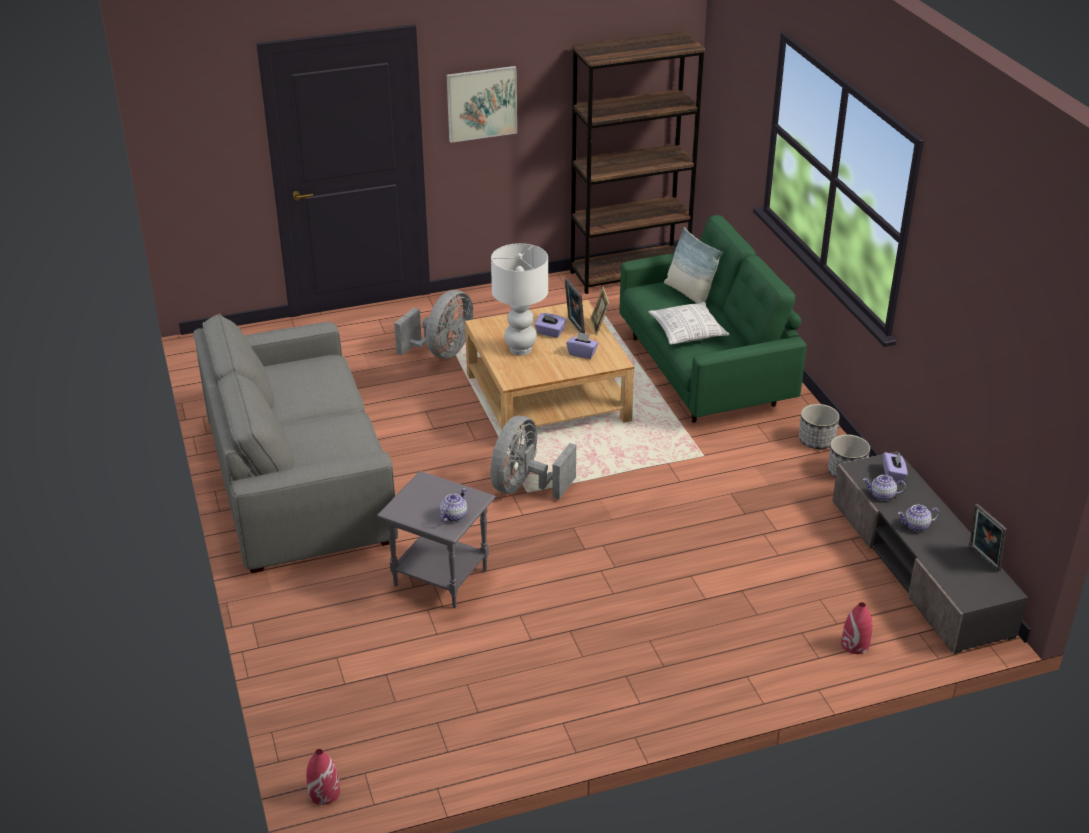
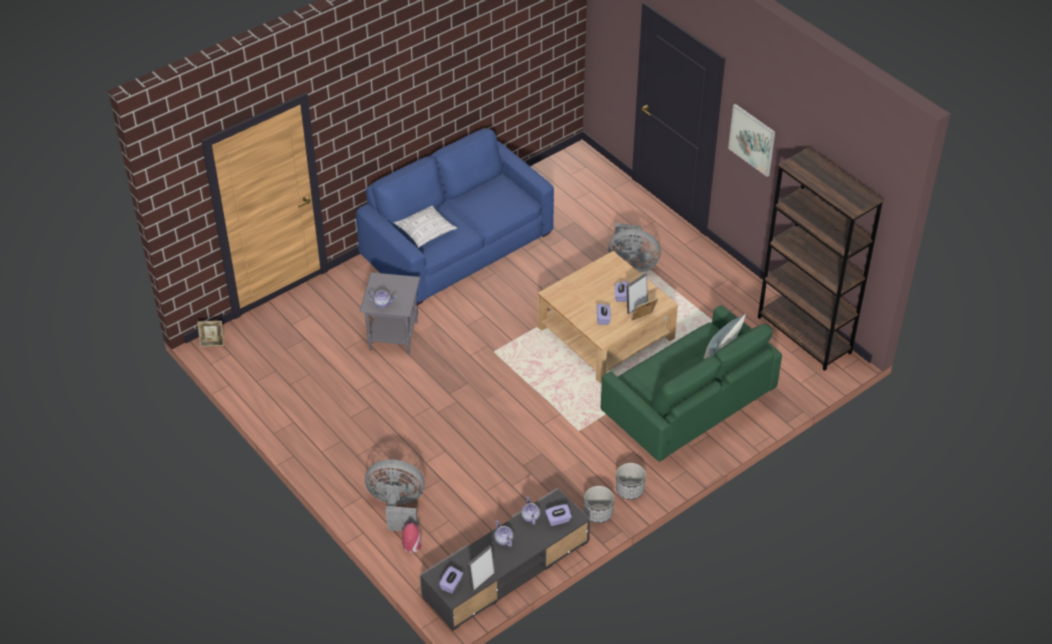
camera: 70 degrees right, 10 degrees up
(297, 479) = (457, 245): grey sofa -> blue sofa
(324, 792) = (212, 343): red vase -> picture frame
(520, 349) = (591, 287): white table lamp -> none
(525, 487) = (499, 349): grey fan -> grey fan (397, 507)
(687, 332) = (662, 367): pillow -> pillow (425, 231)
(985, 588) = (451, 584): none -> purple tissue box

